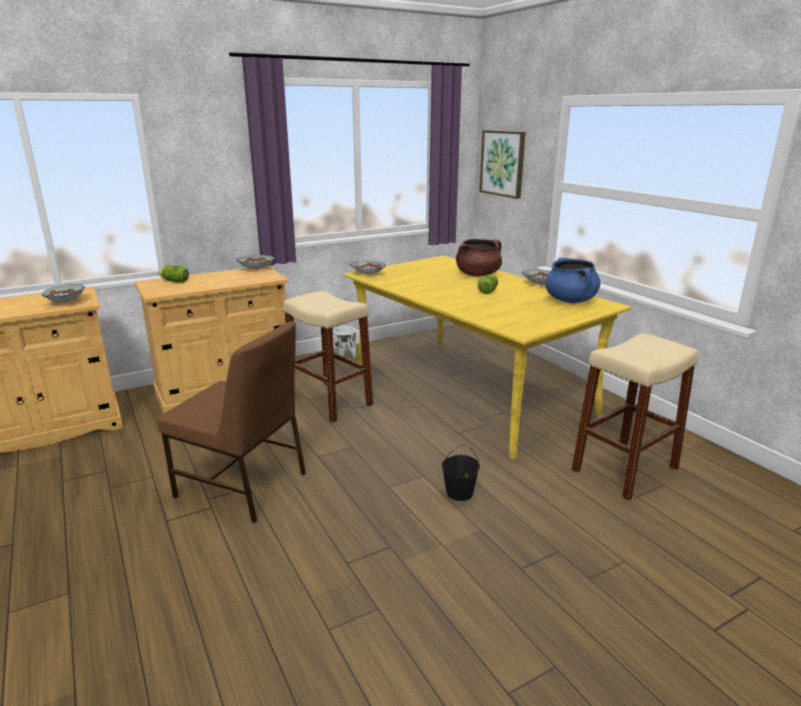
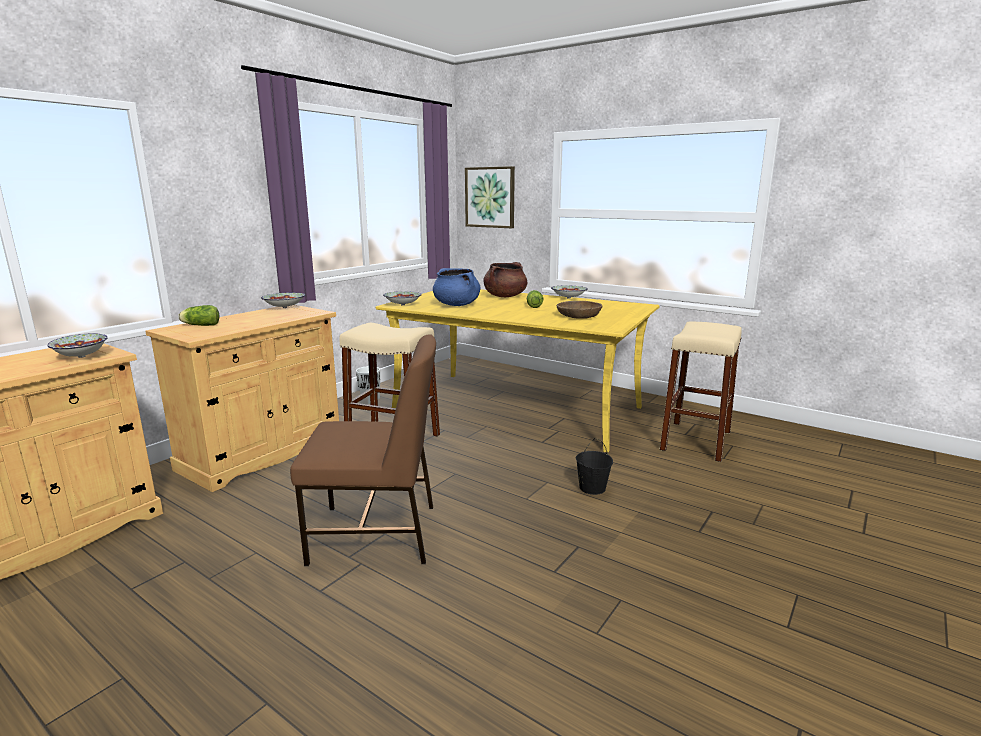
camera: 25 degrees left, 5 degrees down
(514, 310) = (578, 316): none -> brown bowl
(570, 300) = (610, 305): blue cooking pot -> blue cooking pot (457, 305)

